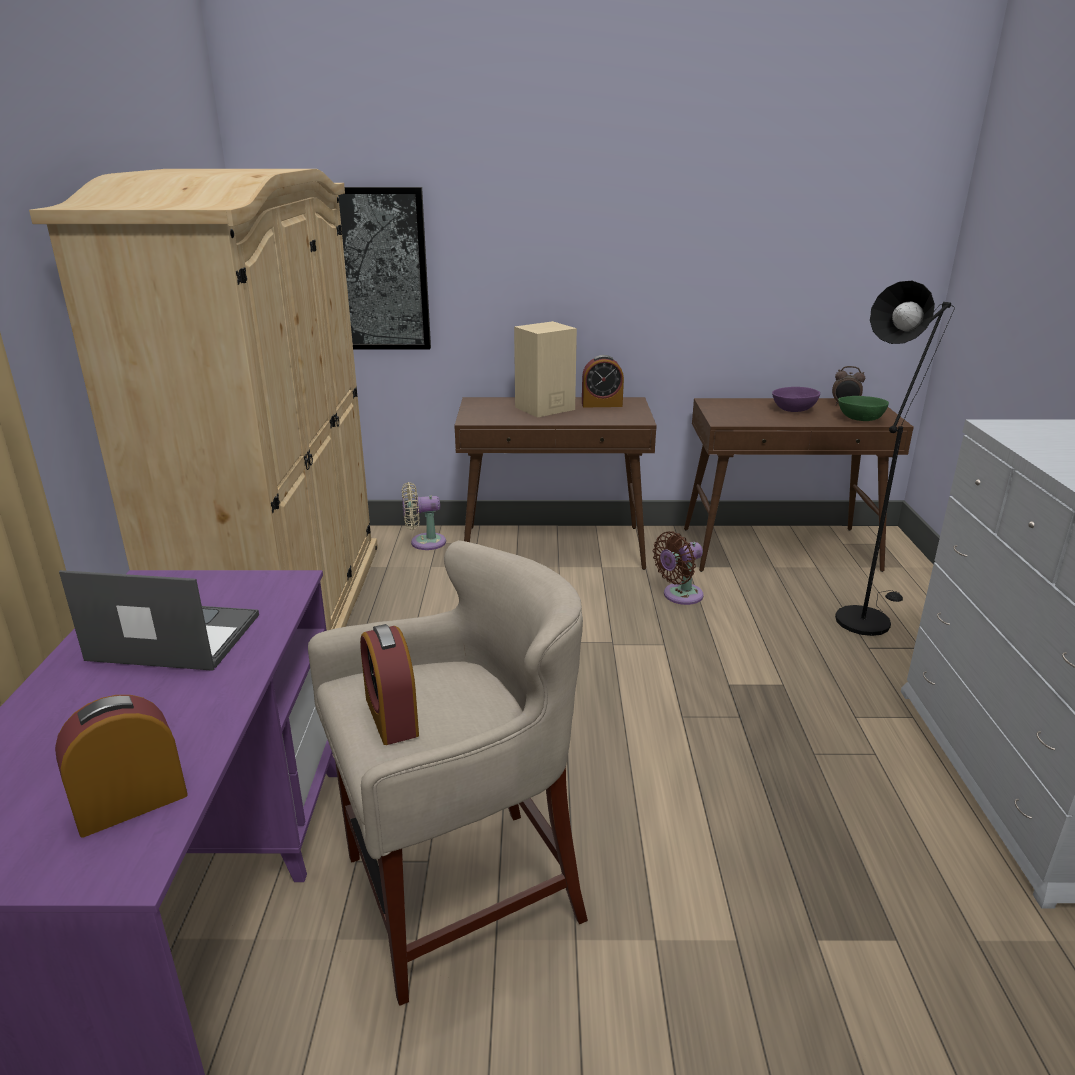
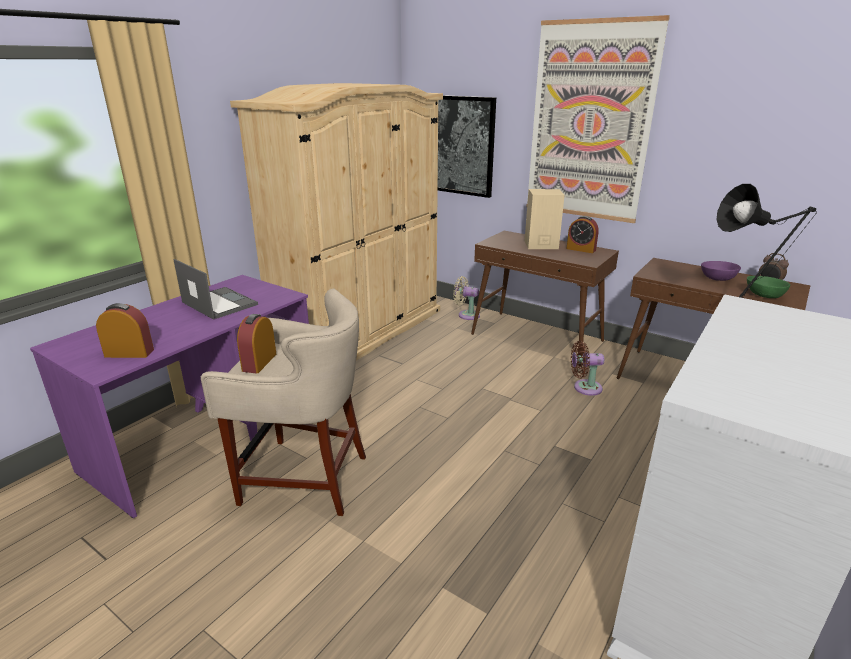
camera: 35 degrees right, 0 degrees up
(581, 220) = (589, 123): none -> picture

